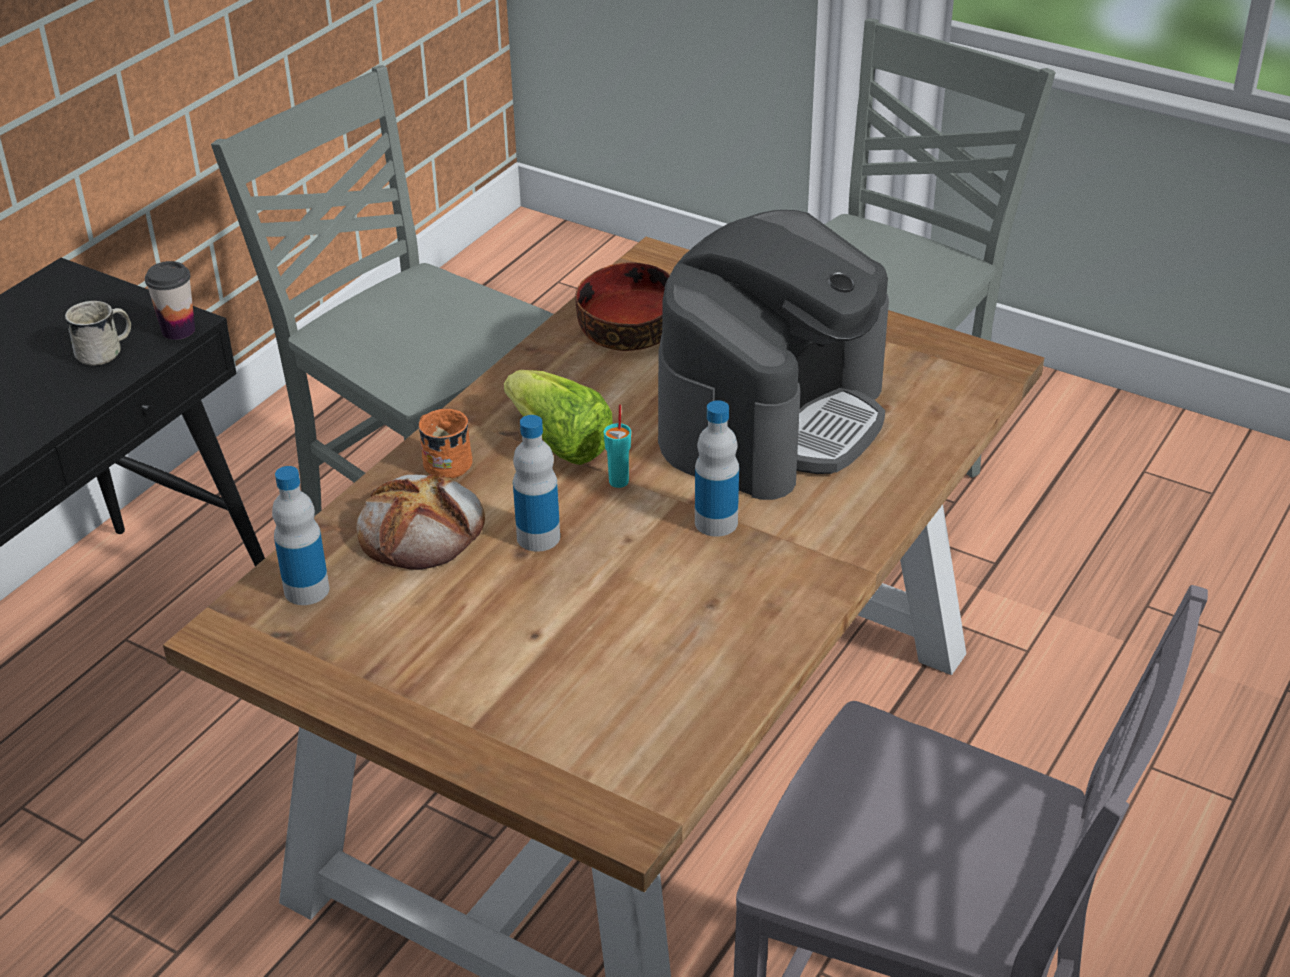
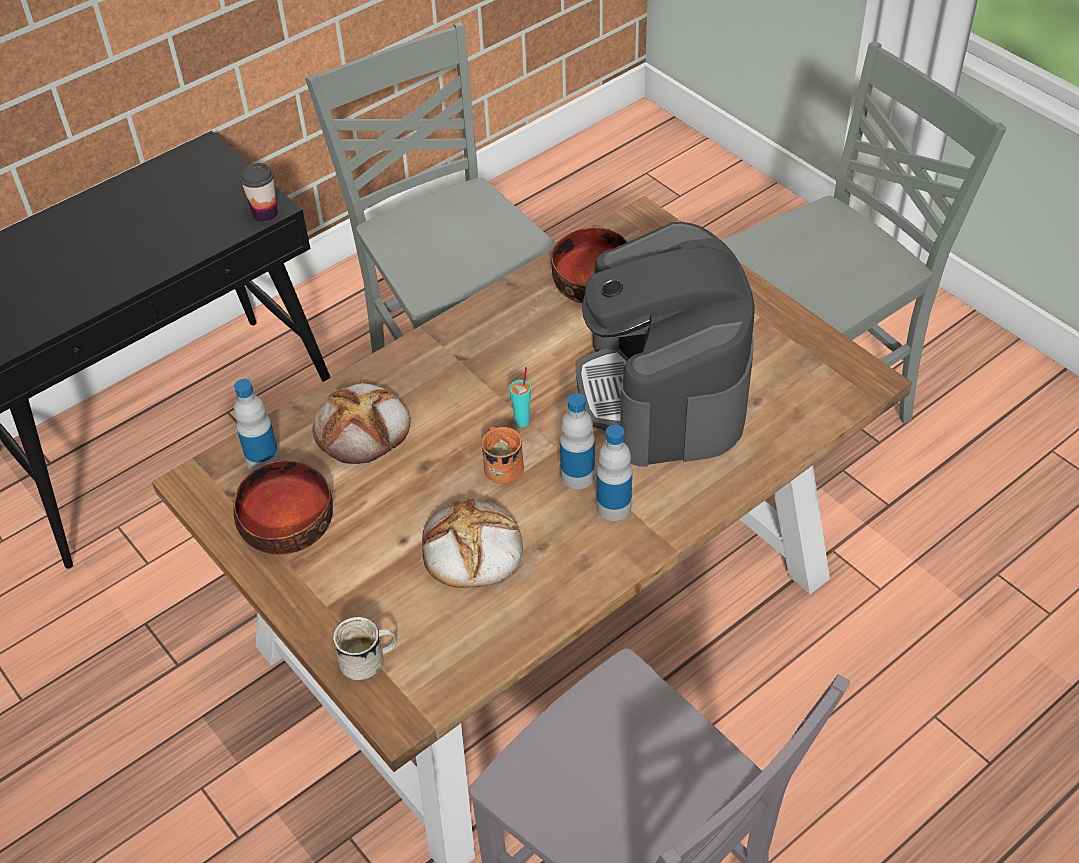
camera: 20 degrees right, 10 degrees up
(106, 352) = (209, 222): white mug -> white mug (370, 661)
(371, 649) = (286, 522): none -> bowl
(443, 462) = (403, 373): orange mug -> orange mug (502, 465)
(538, 537) = (442, 456): bottle -> bottle (614, 507)
(559, 443) = (494, 375): lettuce -> none
(626, 625) = (471, 550): none -> bread
(772, 418) = (664, 390): coffee machine -> coffee machine turned 120 degrees clockwise

